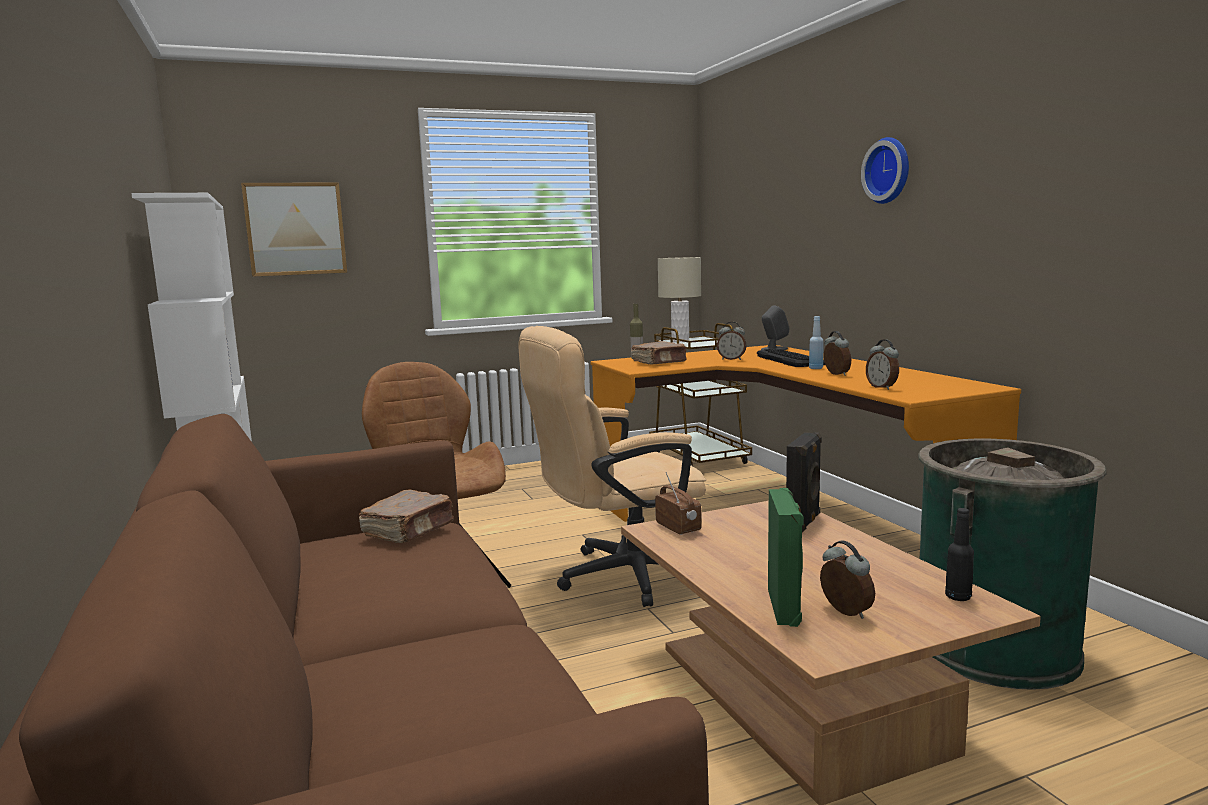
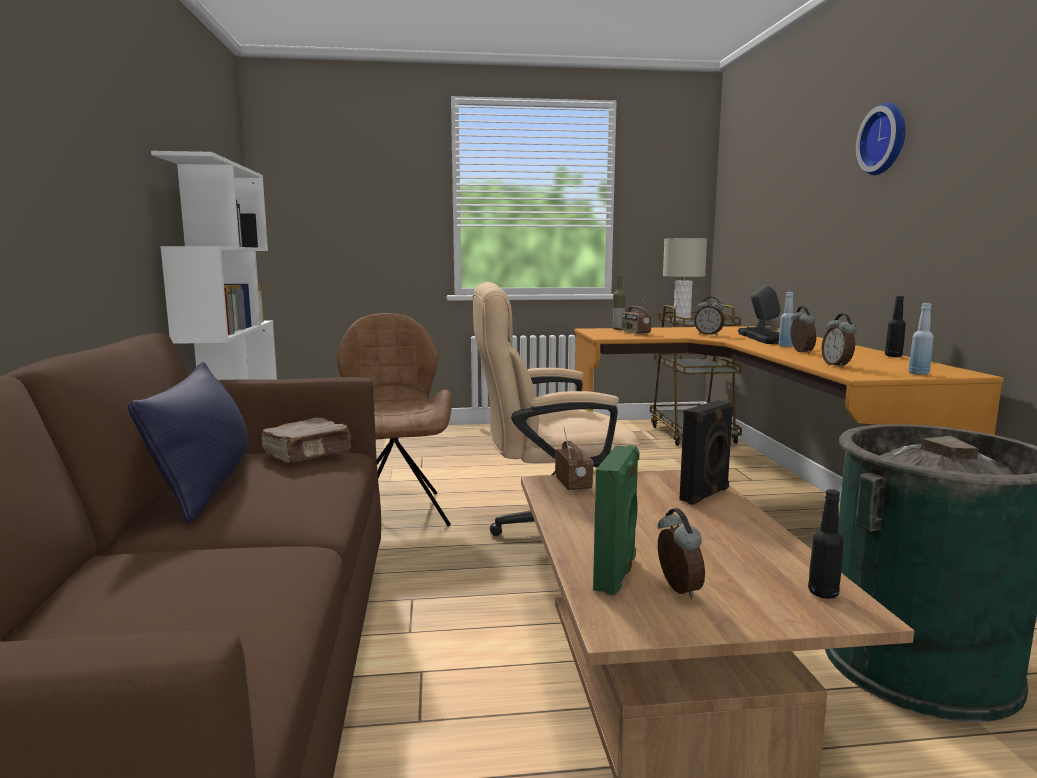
camera: 15 degrees right, 0 degrees up
(295, 229) = (341, 202): picture -> none
(329, 577) = (206, 483): none -> blue pillow
(659, 362) = (635, 333): brown book -> radio
(917, 372) = (893, 356): none -> black bottle
(955, 391) = (918, 373): none -> blue bottle

